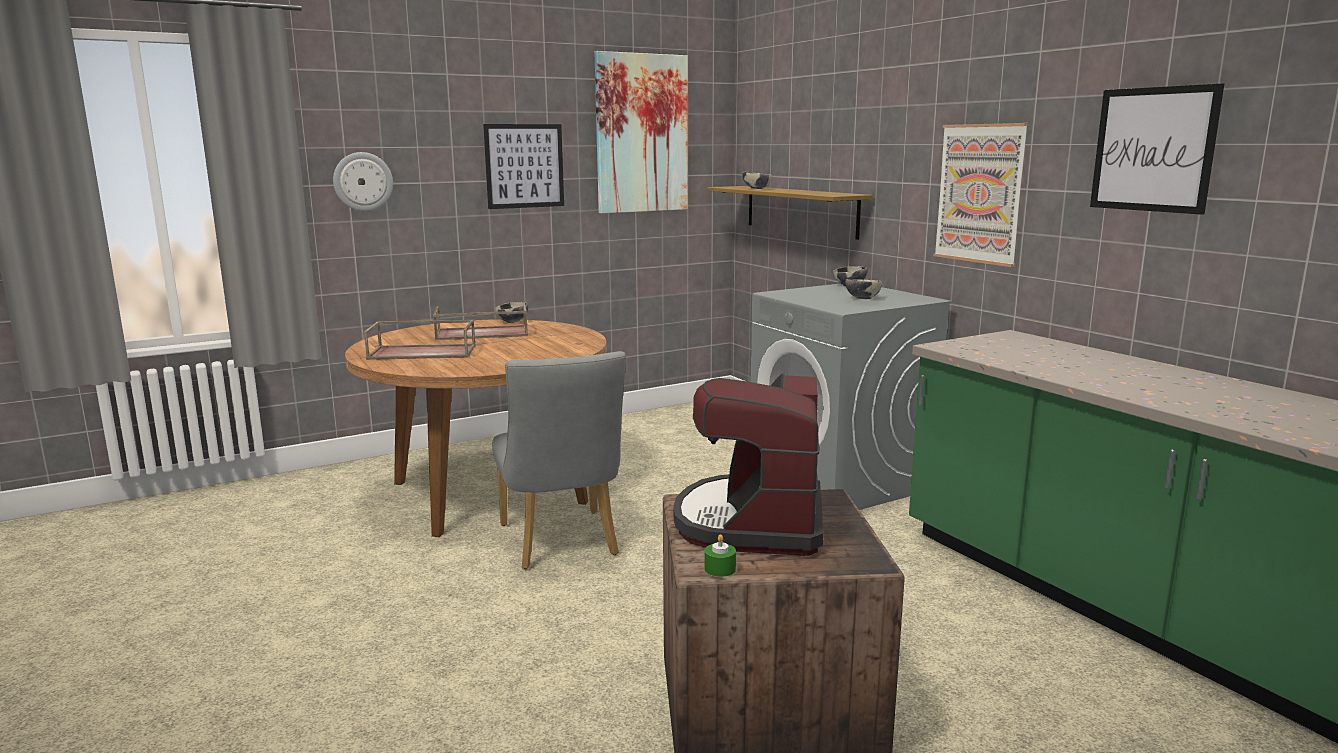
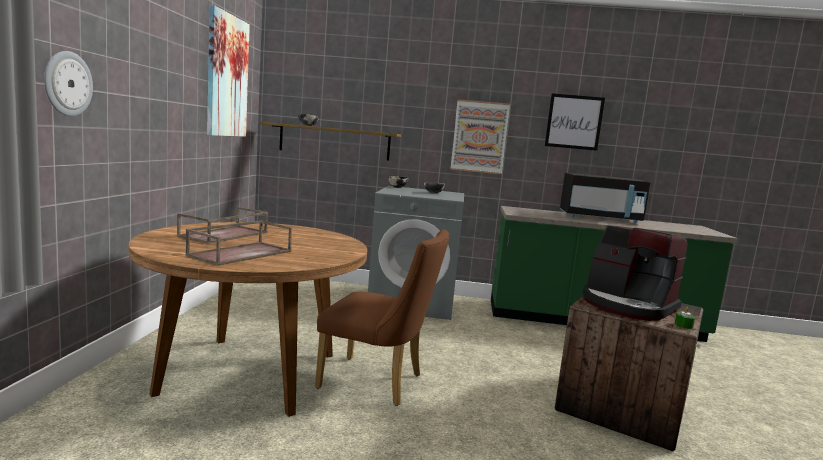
camera: 55 degrees left, 5 degrees down
(512, 322) = (211, 224): bowl -> none
(524, 166) = (172, 89): picture -> none
(561, 544) = (378, 383): grey chair -> brown chair
(1147, 376) = (599, 218): none -> black microwave

